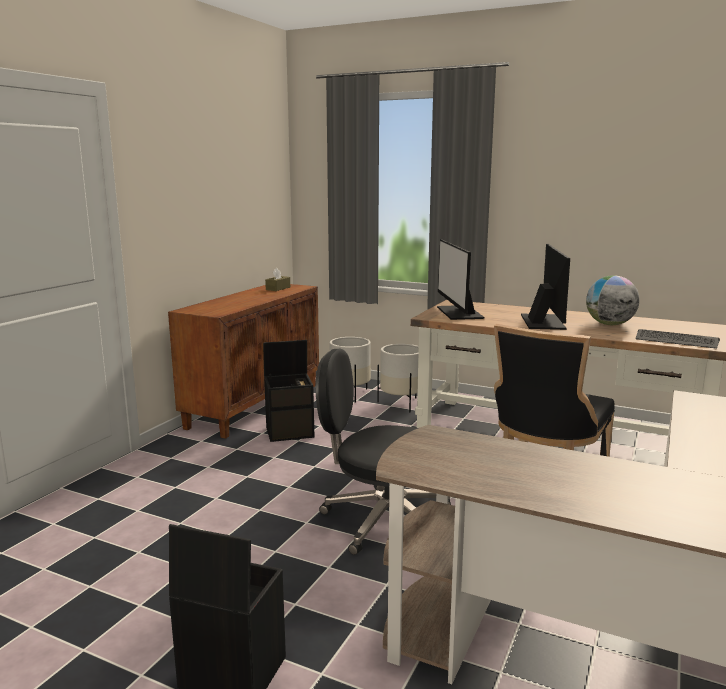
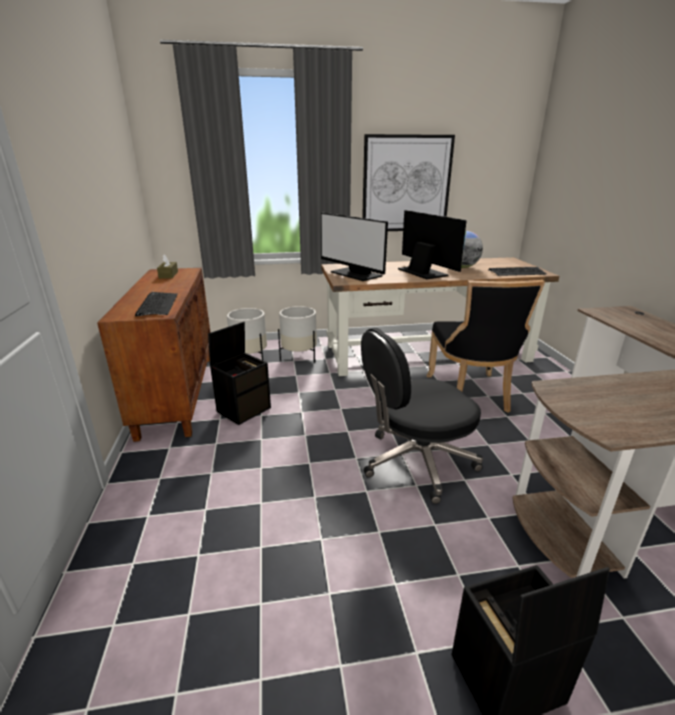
camera: 35 degrees left, 10 degrees up
(225, 307) = (157, 305): none -> keyboard
(569, 213) = (406, 184): none -> picture

